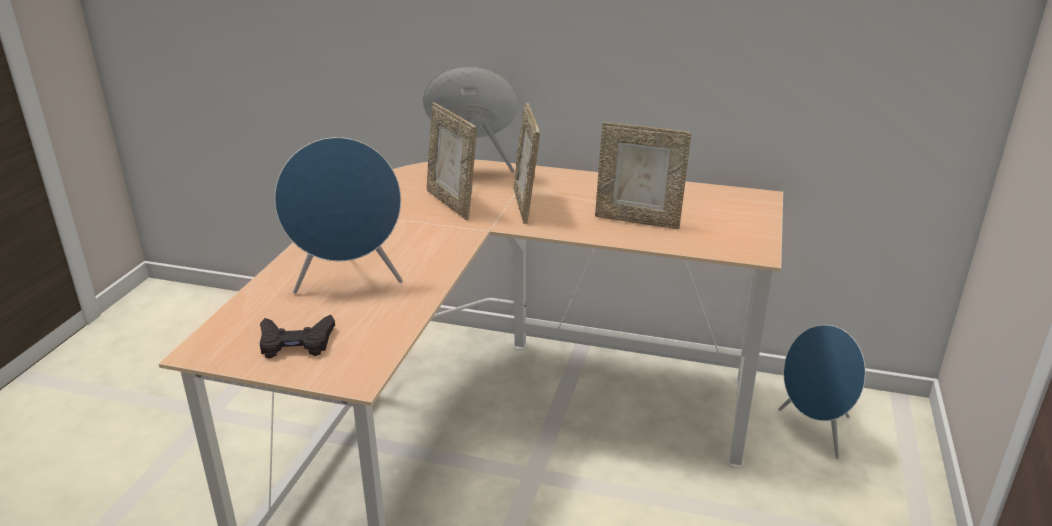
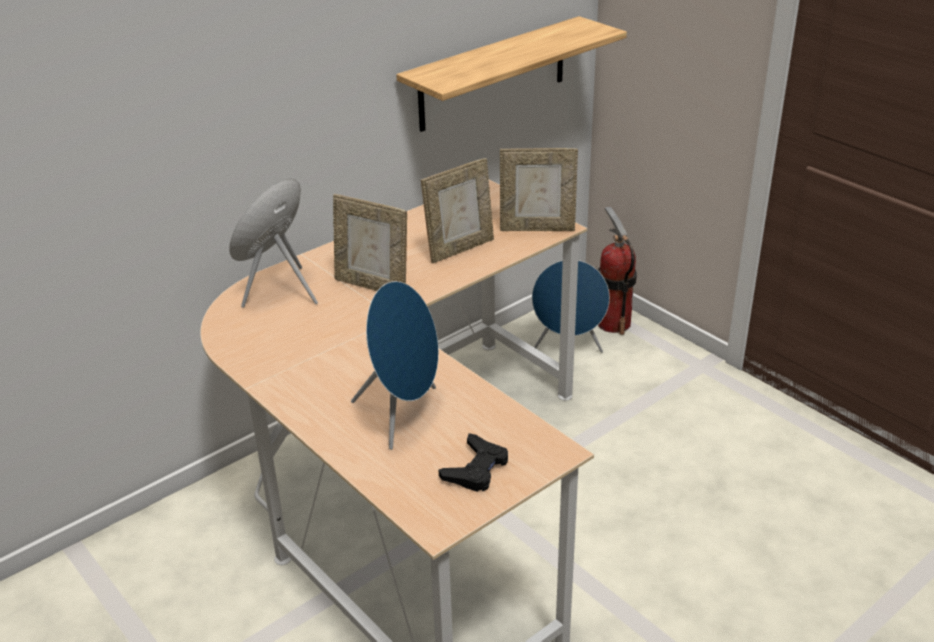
camera: 55 degrees left, 5 degrees up
(452, 203) = (321, 318): picture frame -> picture frame (537, 228)
(822, 74) = (493, 74): none -> shelf
(896, 446) = (613, 323): none -> fire extinguisher

